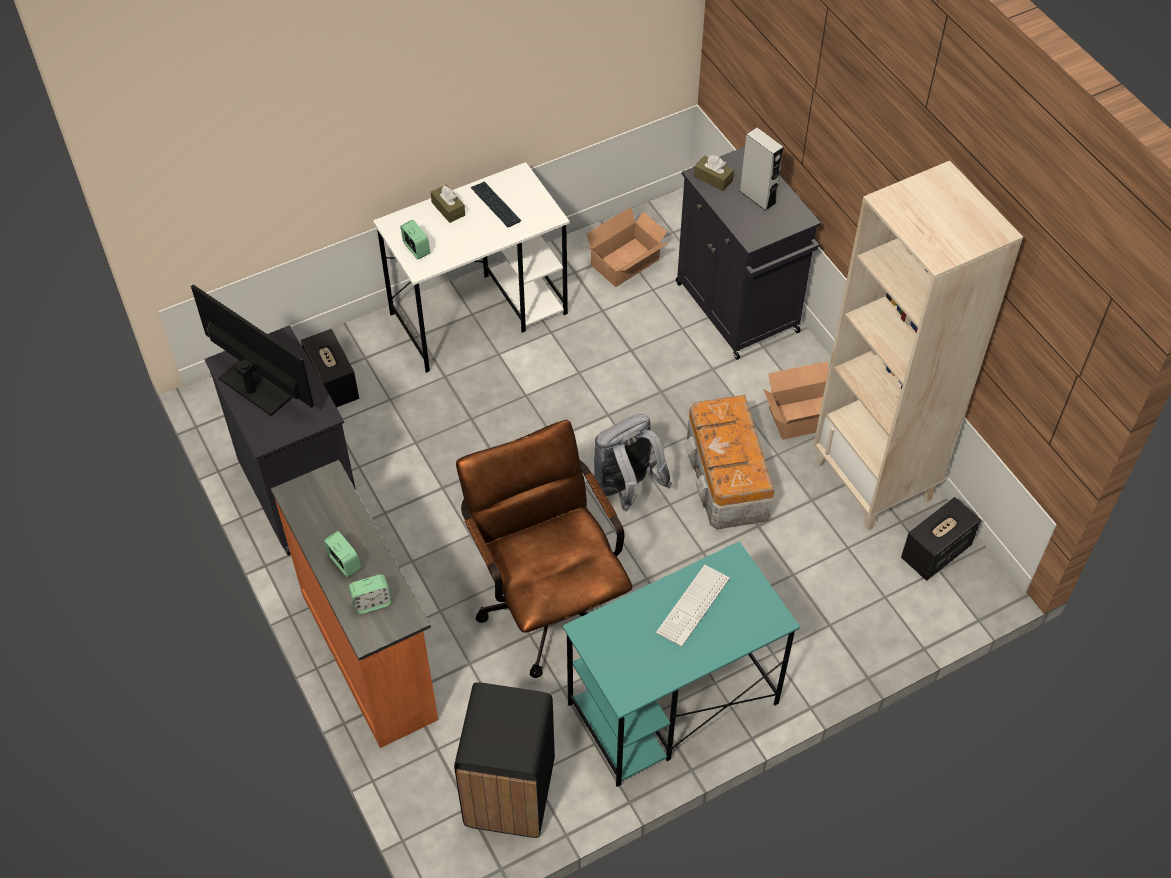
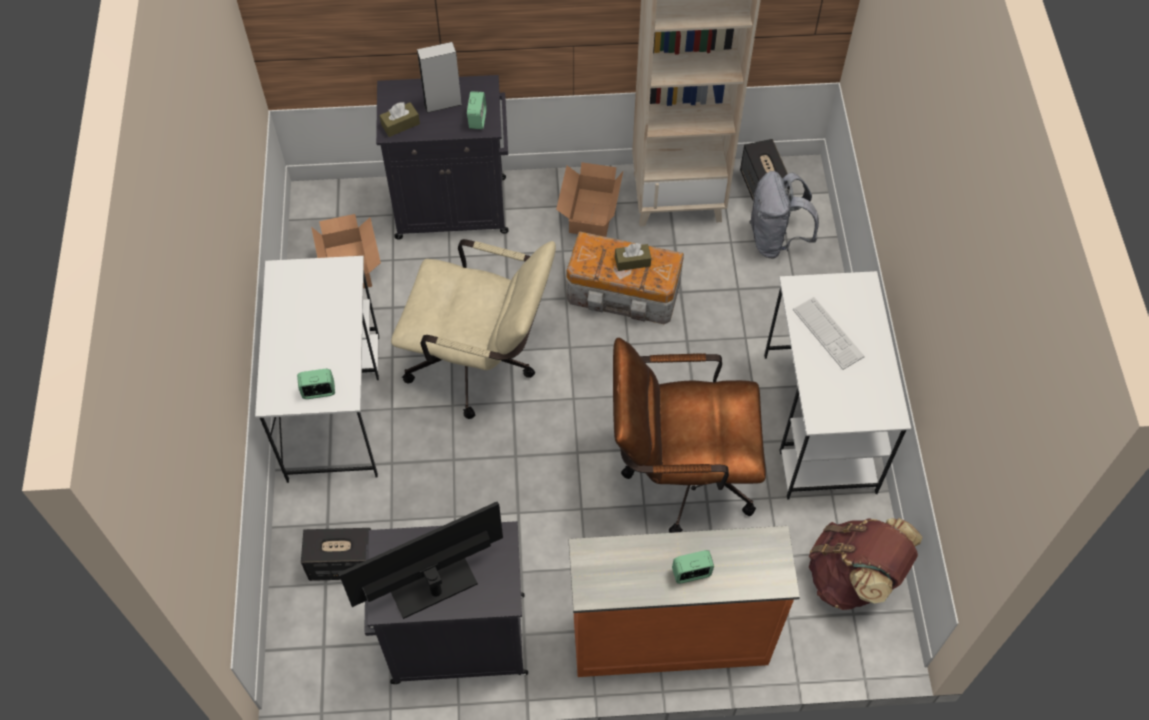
camera: 65 degrees left, 5 degrees up
(372, 603) = (745, 565): alarm clock -> alarm clock (477, 119)
(448, 209) = (283, 346): brown tissue box -> brown tissue box (632, 261)
(495, 205) = (304, 305): keyboard -> none
(508, 794) = (853, 577): black trash can -> brown backpack
(579, 399) = (481, 364): none -> beige office chair
(626, 488) = (596, 368): grey backpack -> grey backpack (775, 240)
(671, 704) = (819, 423): turquoise desk -> white desk

